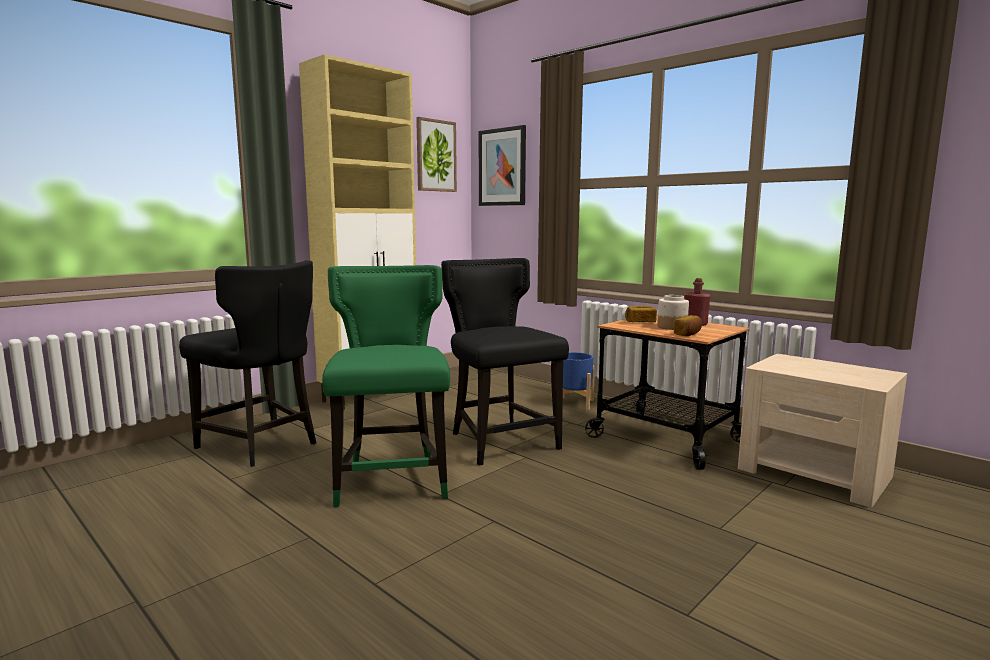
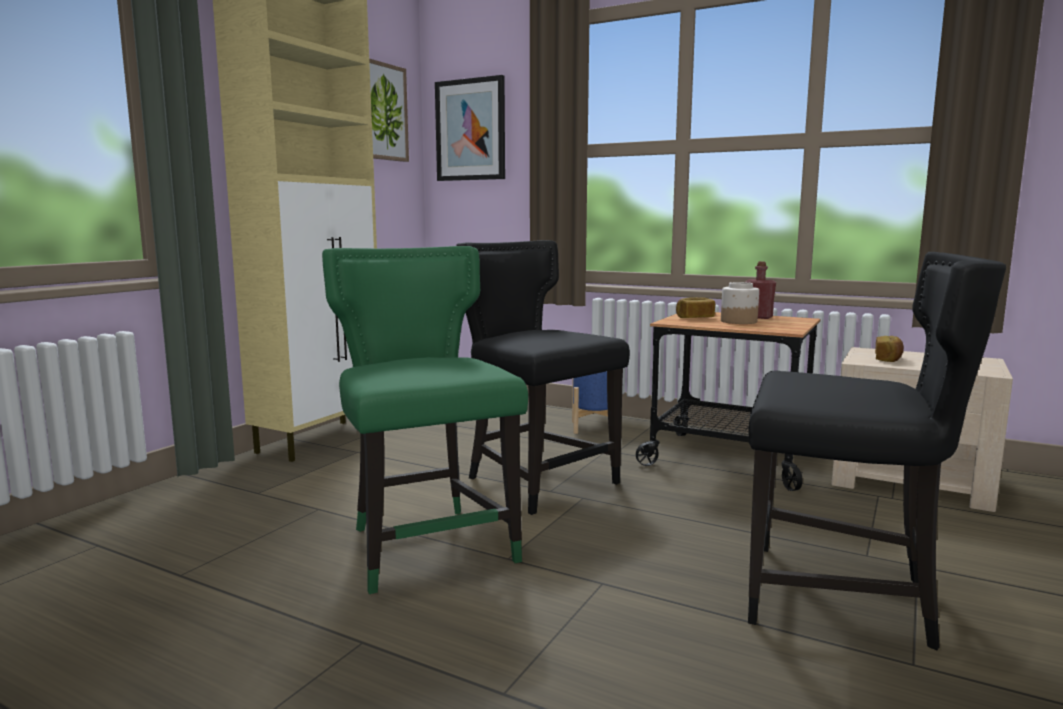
camera: 15 degrees left, 0 degrees up
(260, 445) = (198, 521): black chair -> black chair (842, 598)
(688, 334) = (769, 327): bread -> bread (888, 359)

